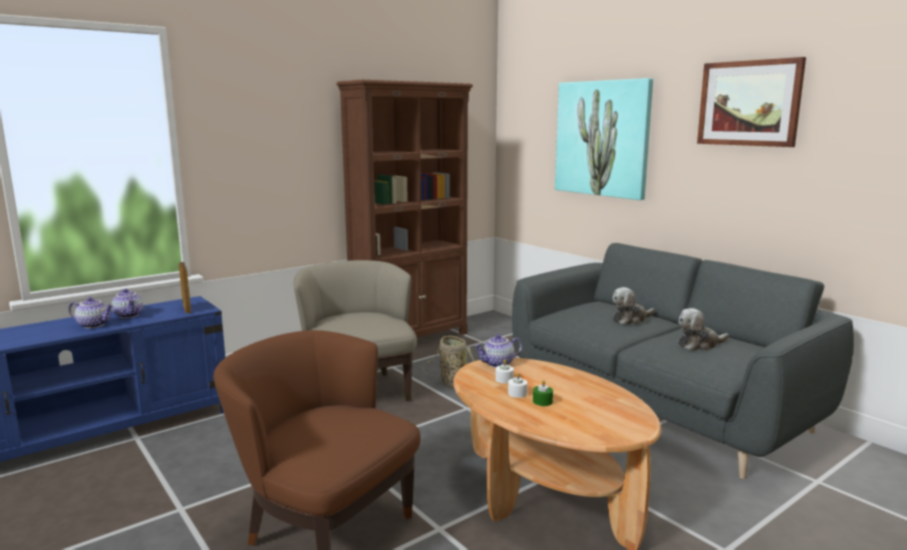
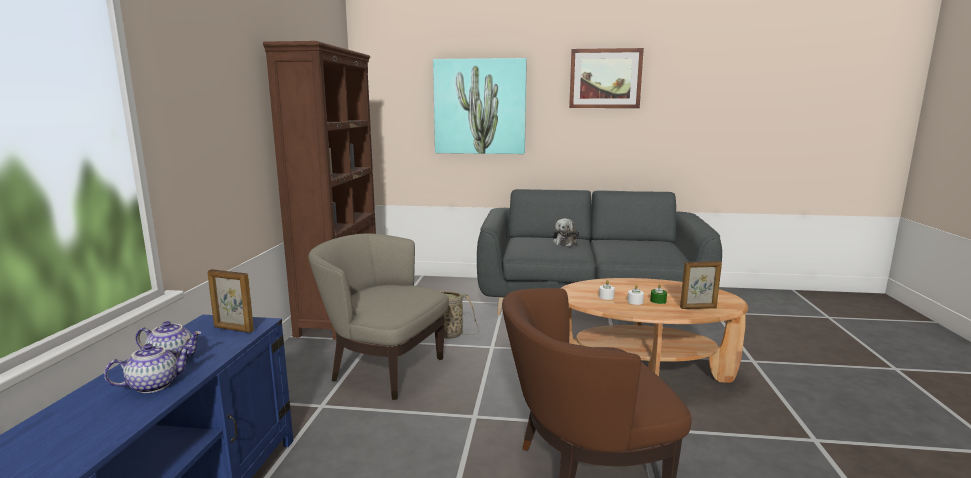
camera: 45 degrees left, 0 degrees up
(498, 364) = (577, 289): teapot -> none
(563, 423) = (698, 308): none -> picture frame
(699, 344) = (632, 247): plush toy -> none

